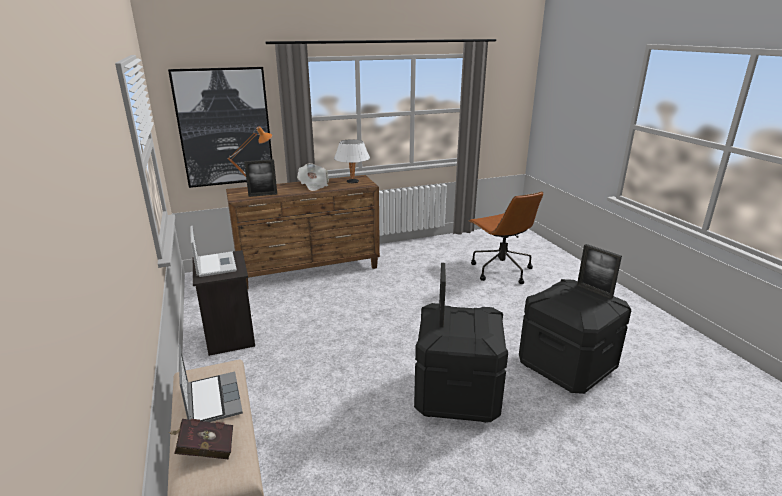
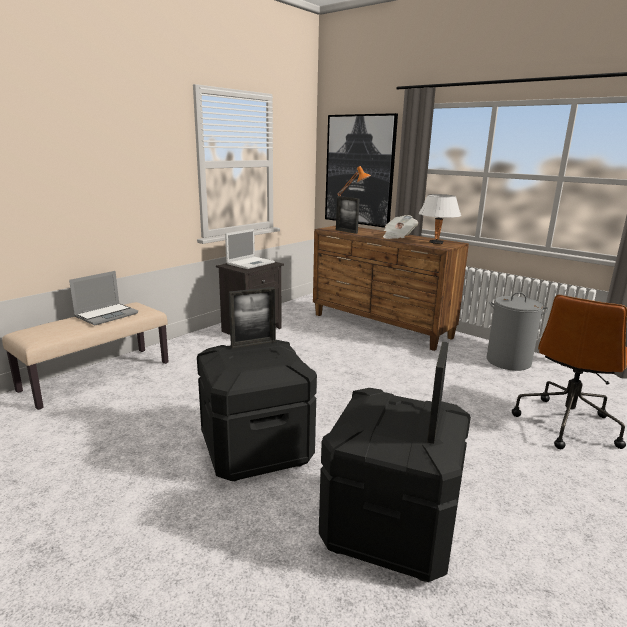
camera: 60 degrees right, 5 degrees down
(204, 449) = (55, 326): red book -> none
(418, 251) = (509, 361): none -> grey laundry basket

